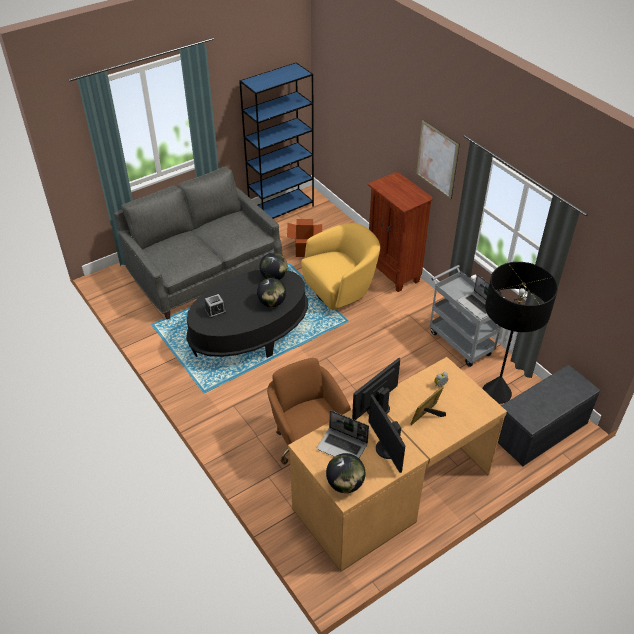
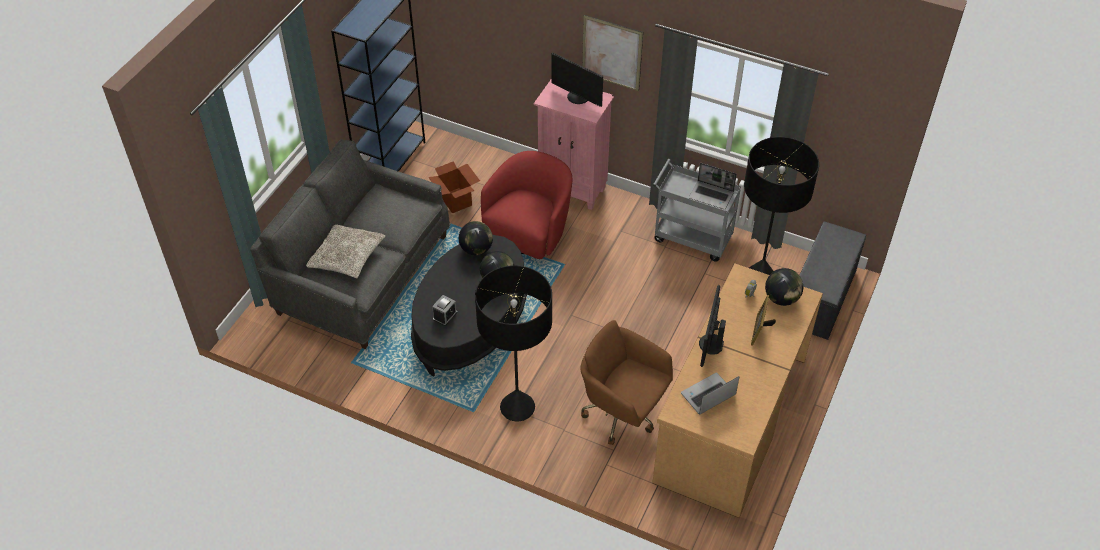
camera: 30 degrees left, 5 degrees up
(181, 247) = (347, 257): none -> beige pillow
(235, 406) = (517, 409): none -> black floor lamp
(340, 289) = (529, 231): yellow armchair -> red armchair
(343, 446) = (708, 395): laptop -> laptop turned 150 degrees clockwise
(345, 484) = (736, 429): globe -> globe (781, 298)
(386, 449) = (747, 379): monitor -> monitor (577, 97)
(393, 275) = (572, 192): brown cabinet -> pink cabinet

